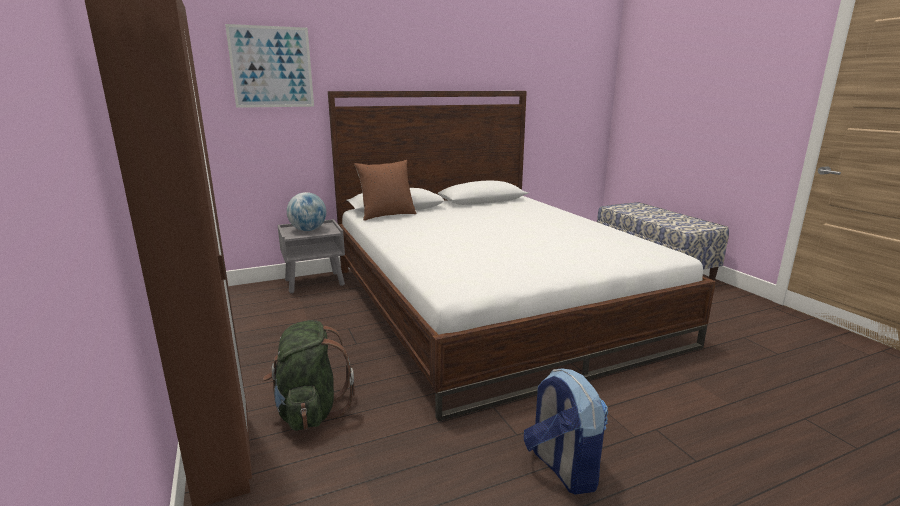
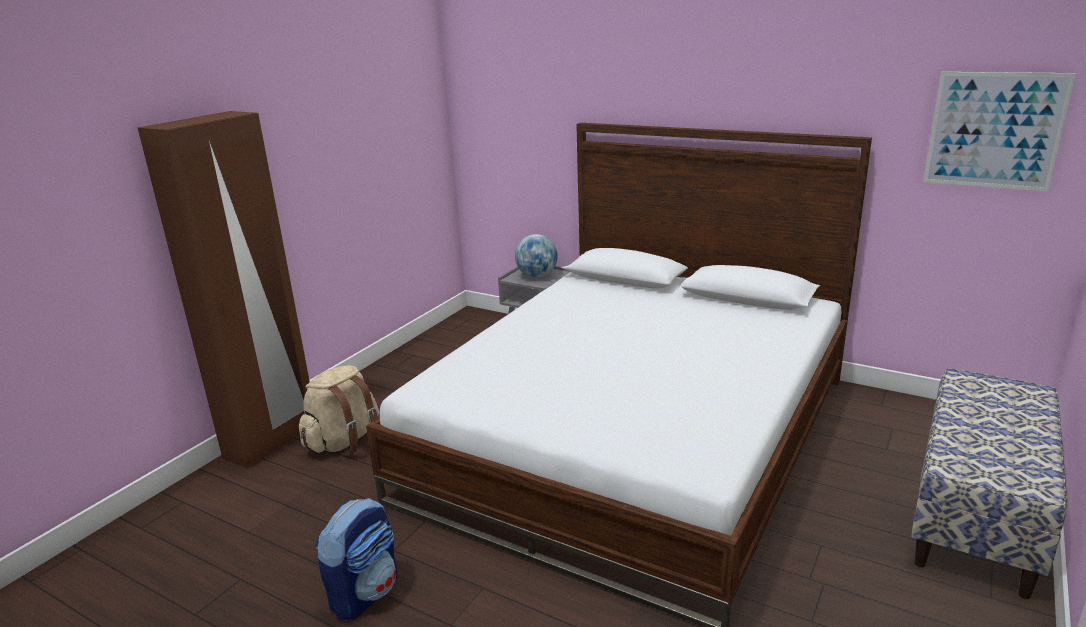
camera: 55 degrees right, 5 degrees up
(271, 67) = (529, 94): picture -> picture (994, 130)
(310, 411) = (344, 441): green backpack -> beige backpack
(387, 215) = (593, 284): brown pillow -> none

